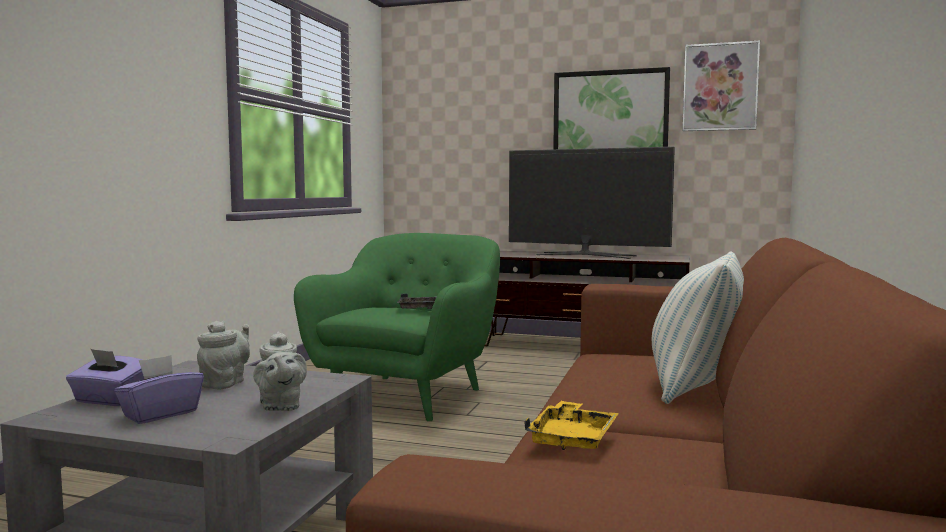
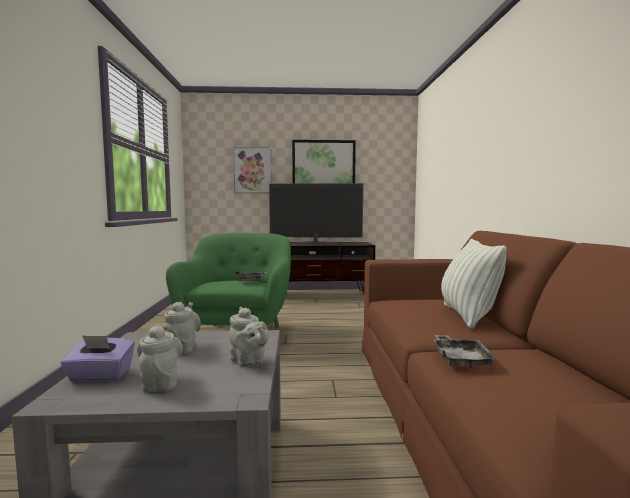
camera: 20 degrees left, 0 degrees up
(160, 414) = (161, 382): purple tissue box -> grey teapot
(572, 439) = (461, 359): yellow tray -> grey tray
(720, 87) = (380, 152): picture -> picture (252, 170)

